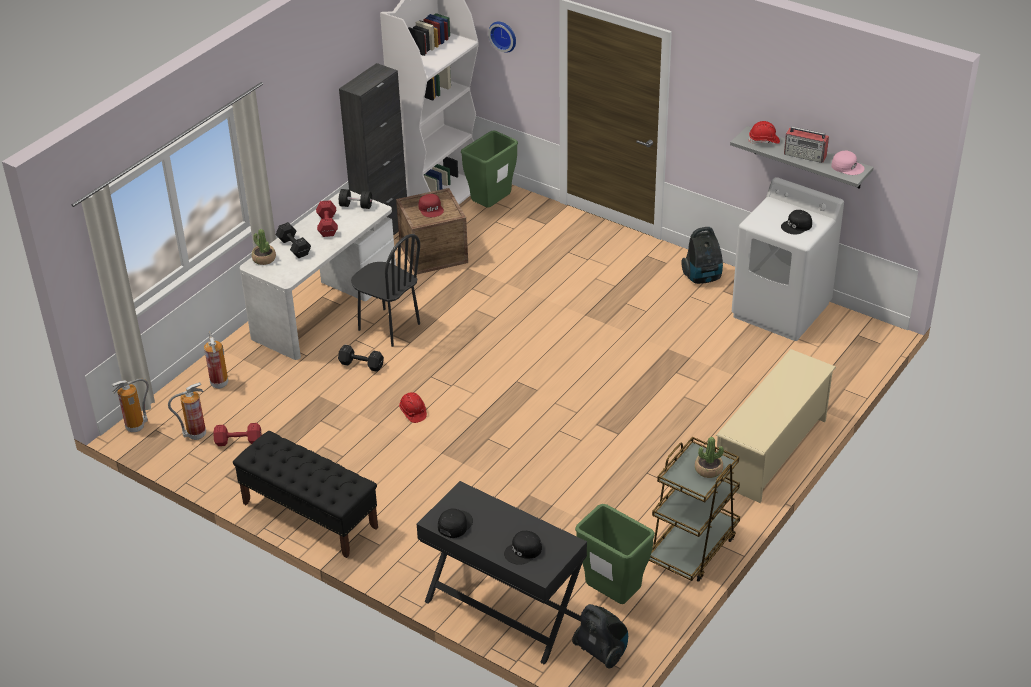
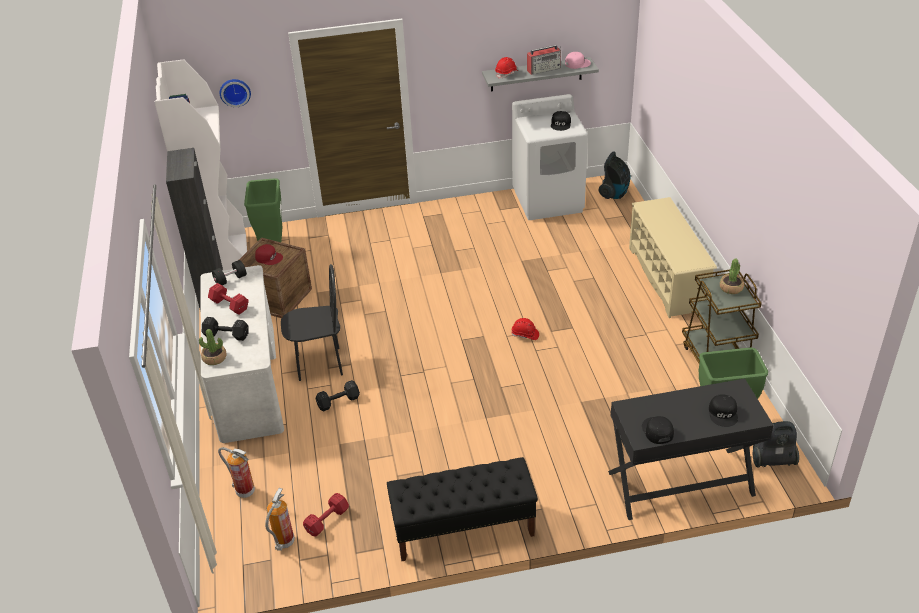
camera: 45 degrees left, 0 degrees up
(136, 427) = (222, 575): fire extinguisher -> none
(413, 412) = (425, 407): red hard hat -> red hard hat (525, 335)
(703, 277) = (476, 209): vacuum cleaner -> vacuum cleaner (614, 194)

